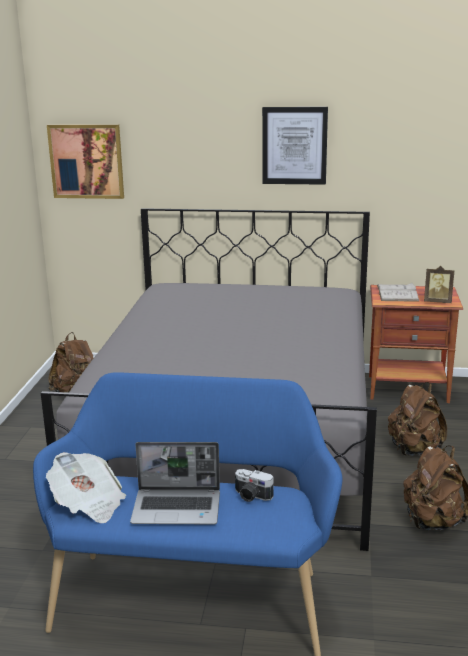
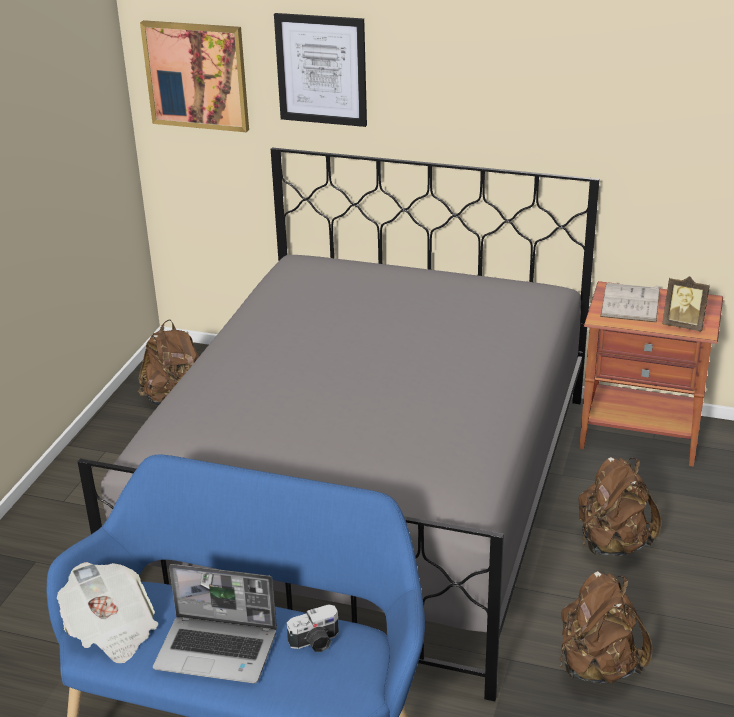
camera: 10 degrees right, 10 degrees up
(251, 496) = (316, 642): camera -> camera turned 60 degrees counterclockwise
(294, 145) = (492, 74): picture -> picture (321, 69)

